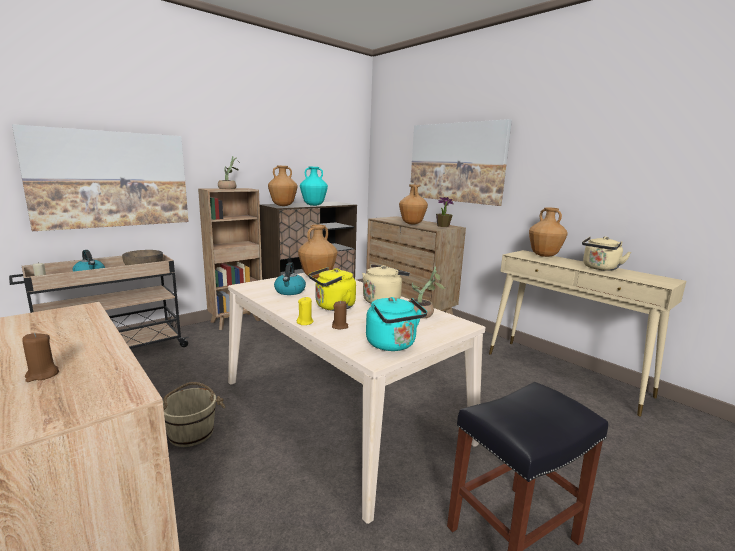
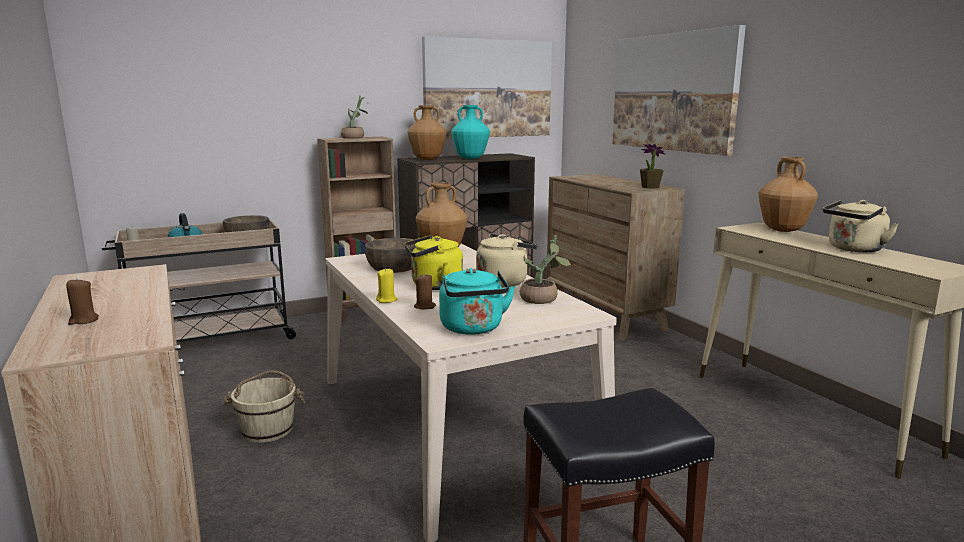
camera: 15 degrees right, 0 degrees up
(111, 179) = (215, 129): picture -> picture (488, 89)
(290, 291) = (394, 267): kettle -> brown bowl
(412, 224) = (605, 184): brown vase -> none

